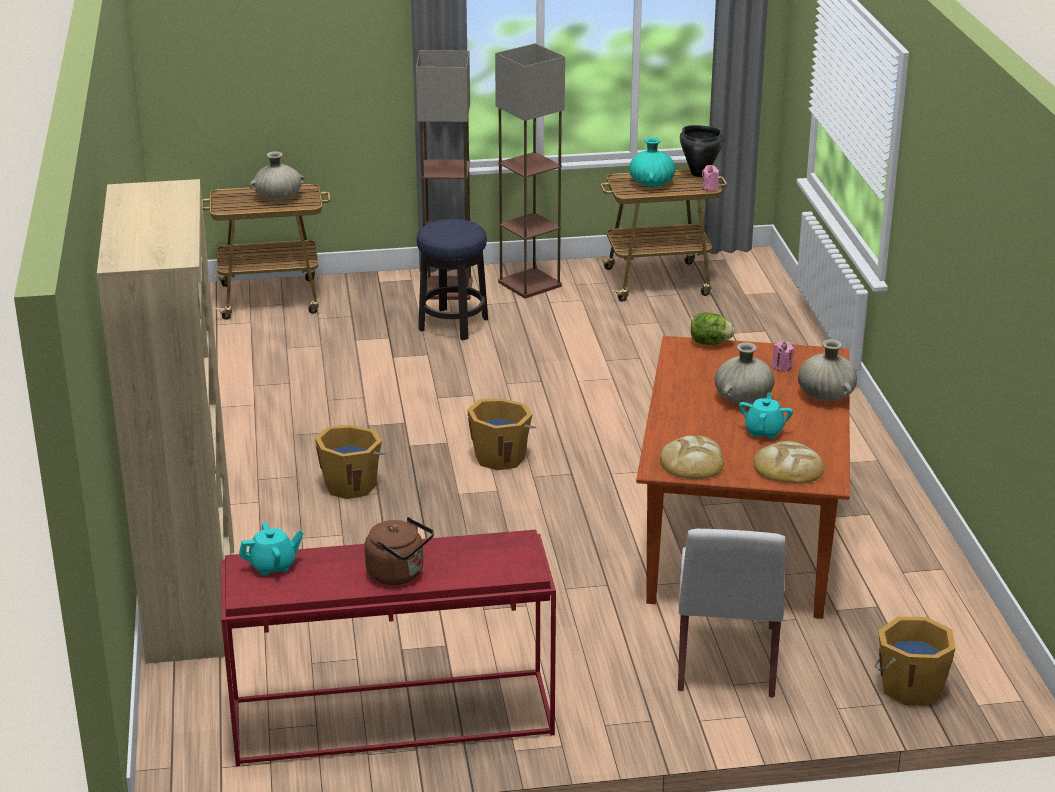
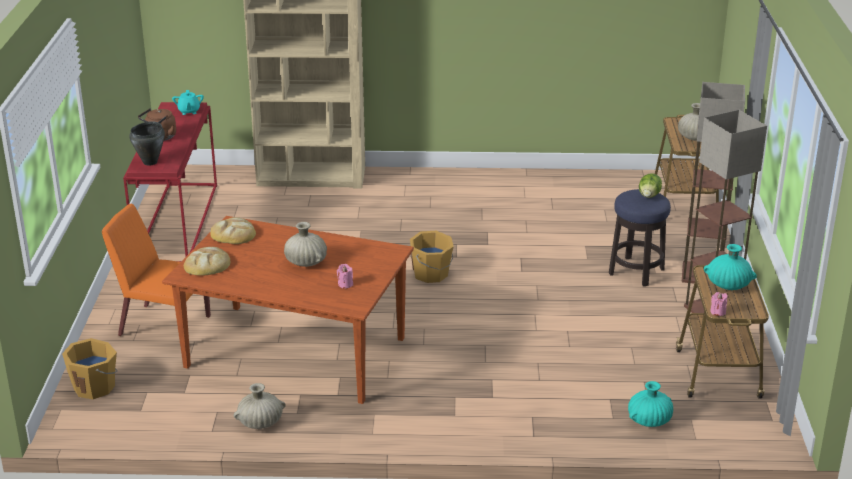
camera: 100 degrees right, 0 degrees up
(351, 484) = (414, 223): orange bucket -> none
(699, 173) = (753, 311): black cooking pot -> black cooking pot (150, 162)
(709, 343) = (394, 262): lettuce -> lettuce (649, 196)
(727, 660) = (163, 326): white chair -> orange chair
(760, 313) = (649, 421): none -> turquoise vase
(764, 431) = (257, 263): turquoise teapot -> none
(826, 395) = (294, 294): beige vase -> beige vase (260, 423)

